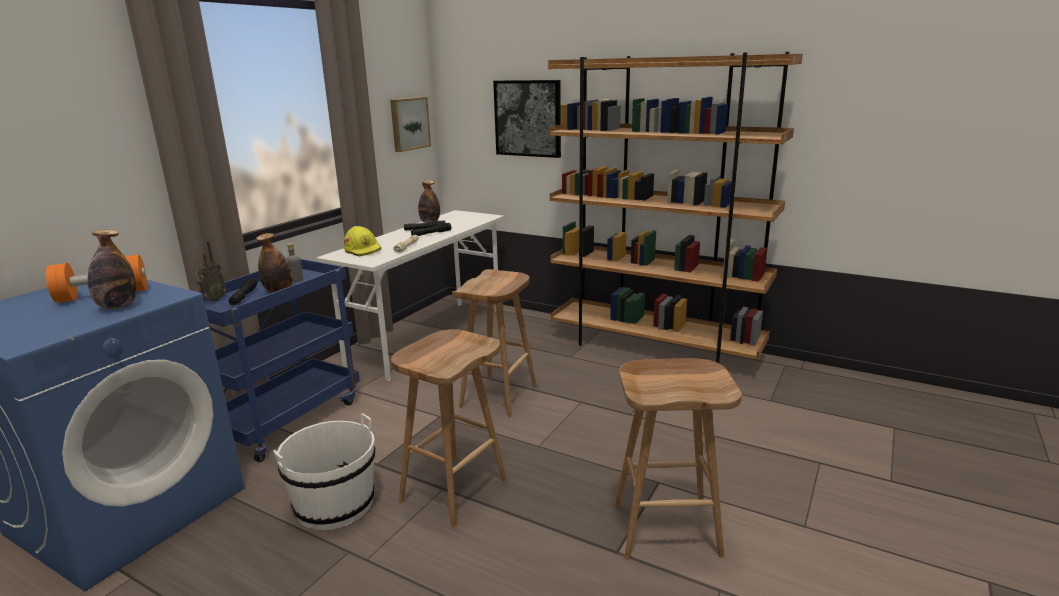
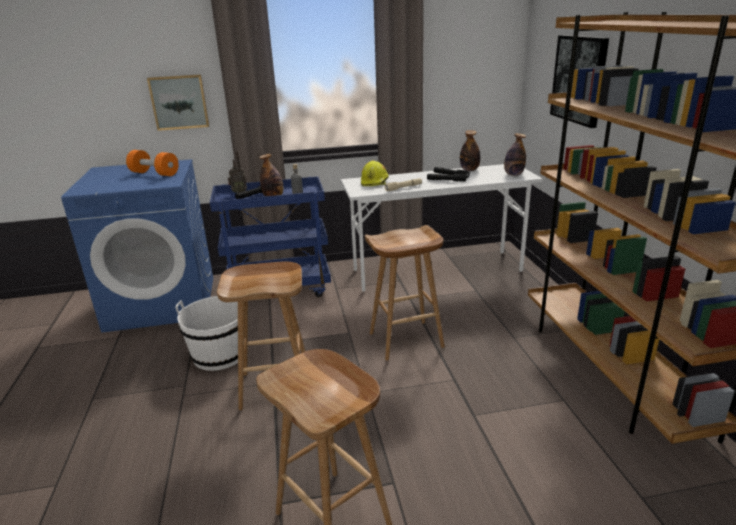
camera: 50 degrees right, 5 degrees up
(117, 307) = (141, 182): bottle -> bottle (513, 174)
(409, 123) = (482, 74): picture -> picture (179, 102)

